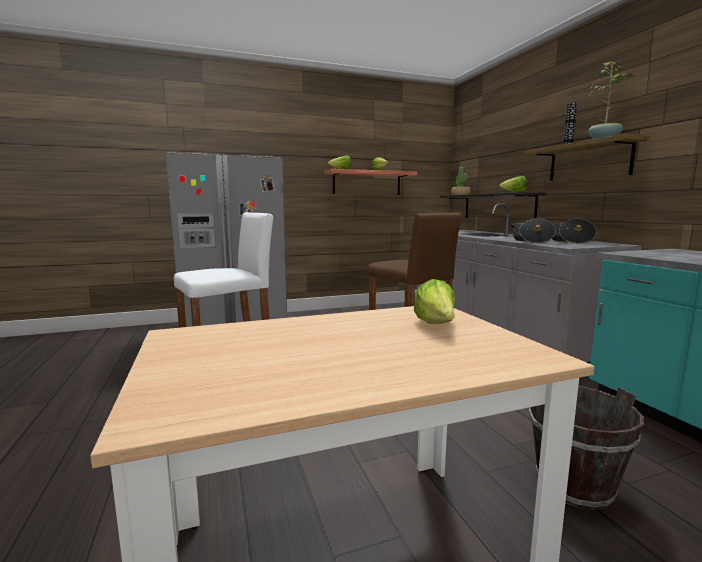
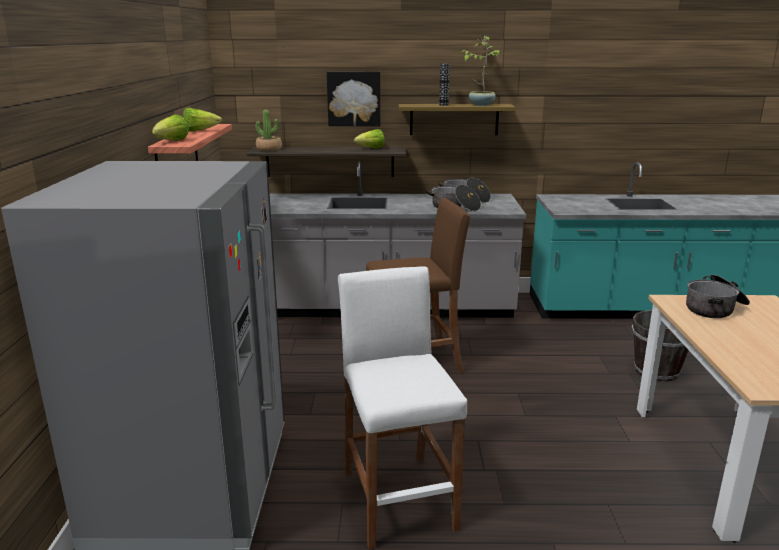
camera: 70 degrees left, 10 degrees up
(436, 325) = (715, 308): lettuce -> cooking pot
(516, 153) = (354, 99): none -> picture

